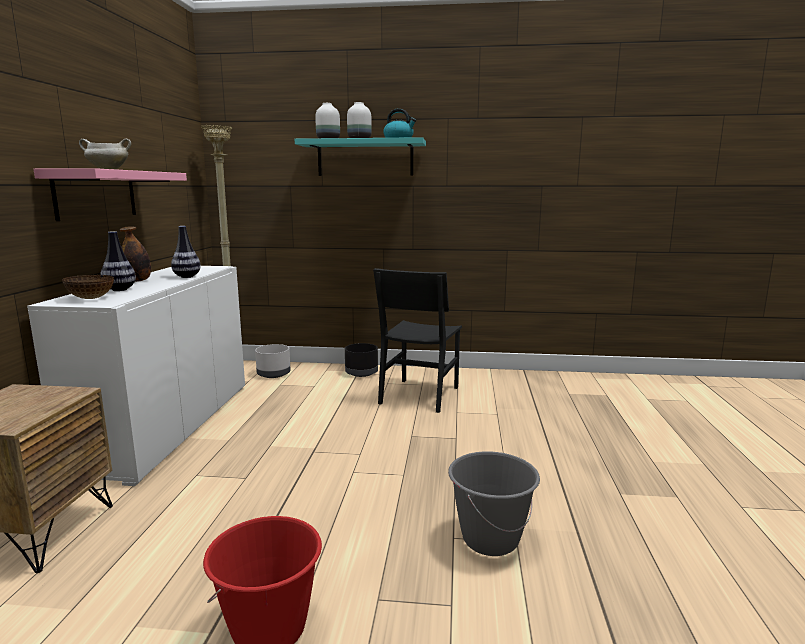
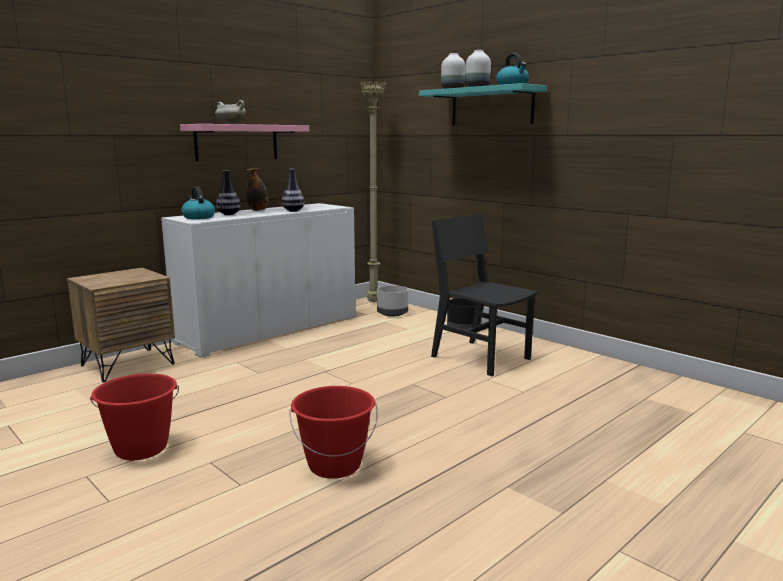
camera: 40 degrees right, 0 degrees up
(91, 298) = (198, 217): bowl -> kettle
(419, 395) = (480, 357): black chair -> black chair turned 75 degrees clockwise
(490, 539) = (334, 465): grey bucket -> red bucket

